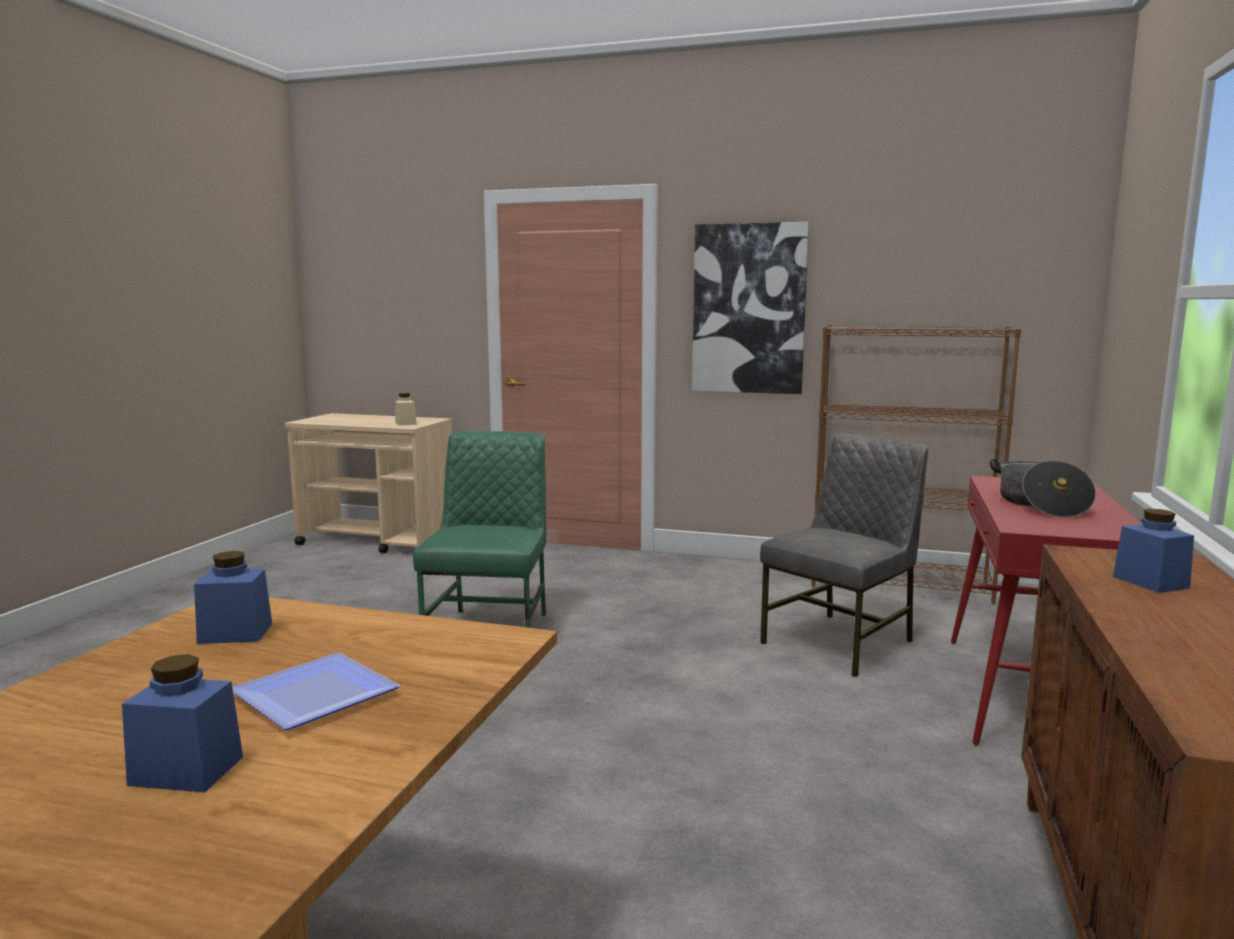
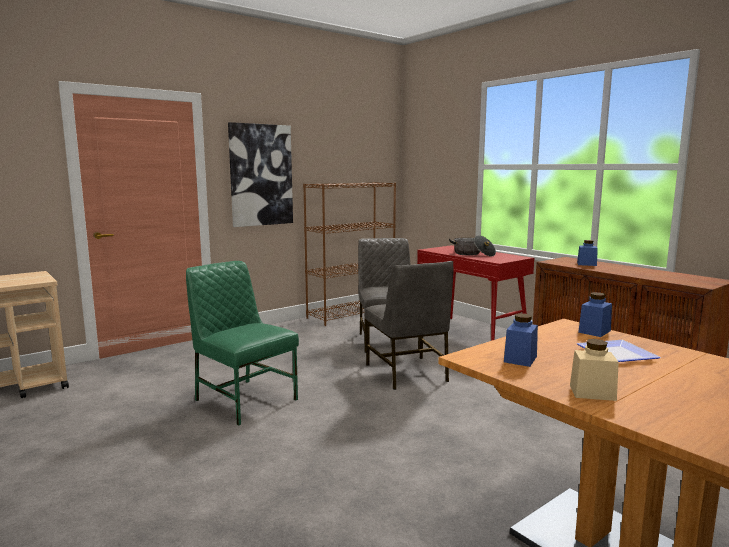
camera: 55 degrees left, 0 degrees up
(186, 771) = (687, 377): blue jar -> blue jar (594, 331)
(405, 423) = (26, 279): beige jar -> beige jar (592, 393)
(733, 697) = (407, 373): none -> grey chair

